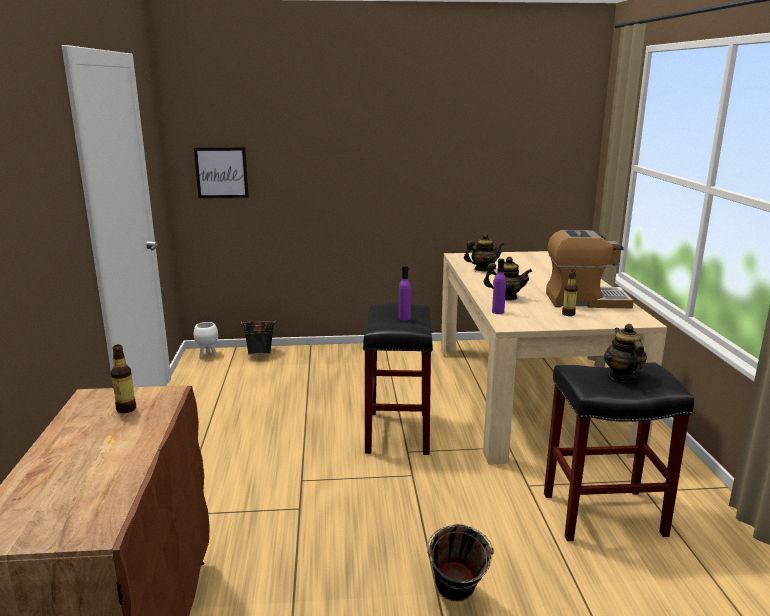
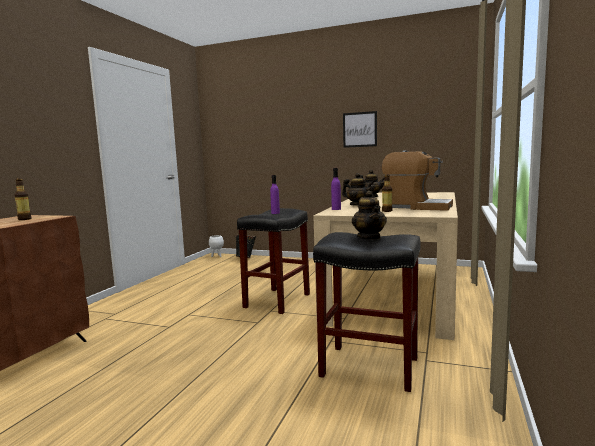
camera: 25 degrees right, 10 degrees down
(221, 172) = (230, 143): picture -> picture (360, 129)
(456, 599) = (195, 391): black bucket -> none
(622, 376) = (369, 237): teapot -> teapot turned 150 degrees clockwise

